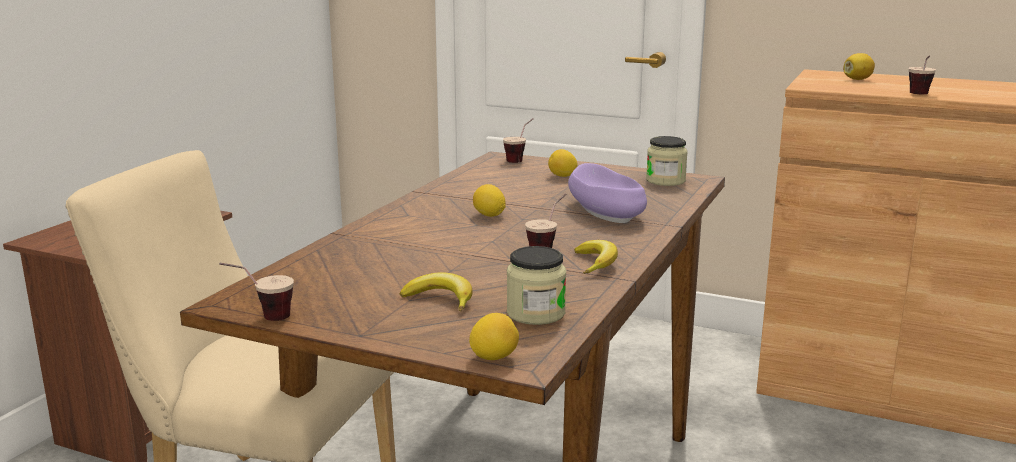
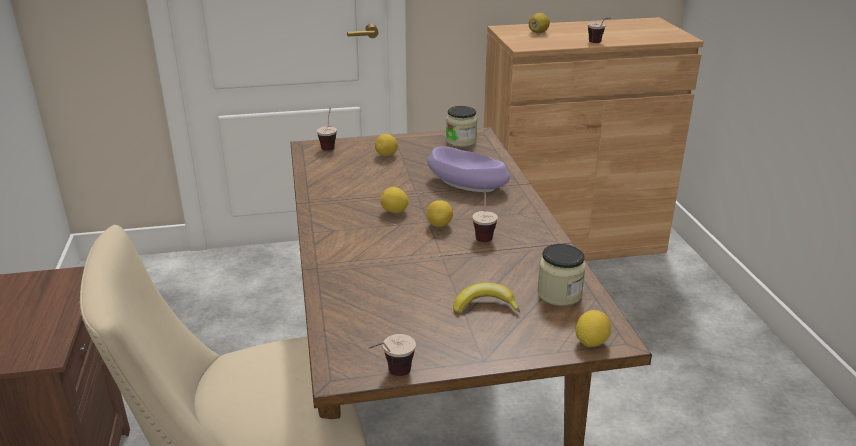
camera: 35 degrees left, 10 degrees up
(514, 234) = (439, 225): none -> lemon
(596, 263) = (529, 235): banana -> none

